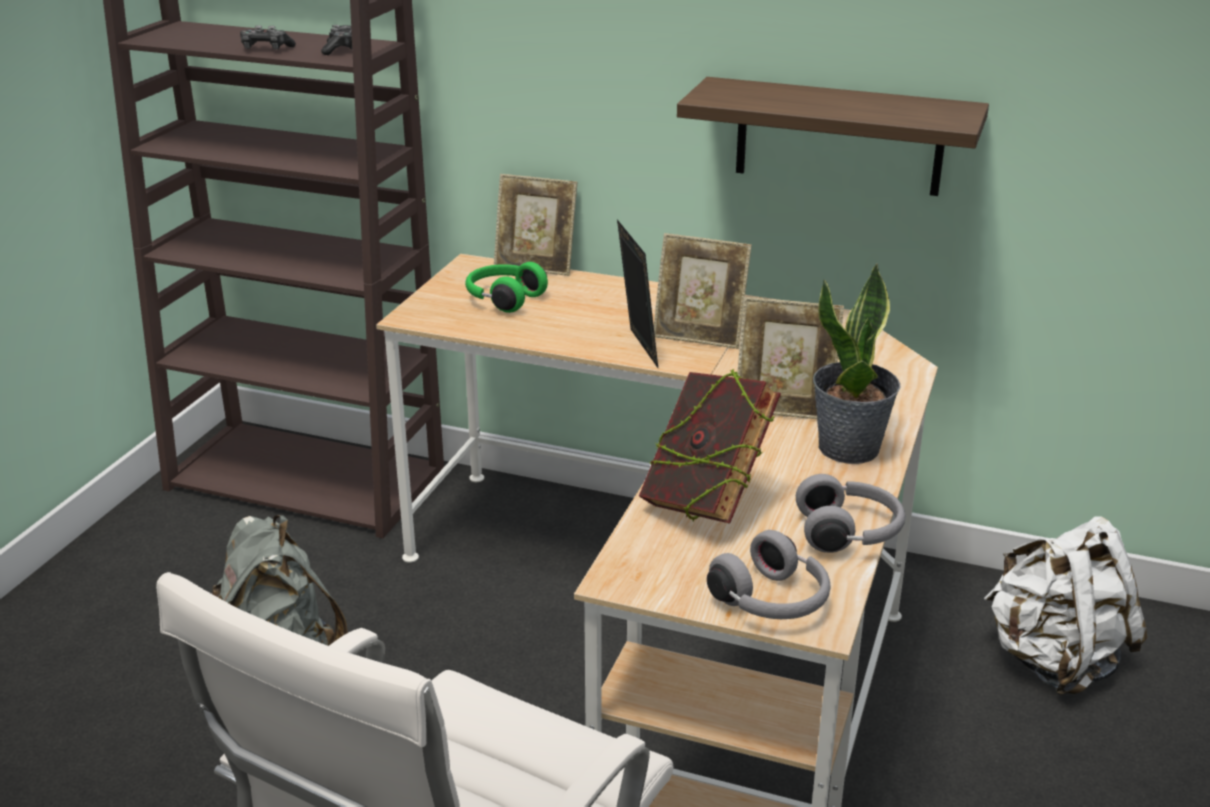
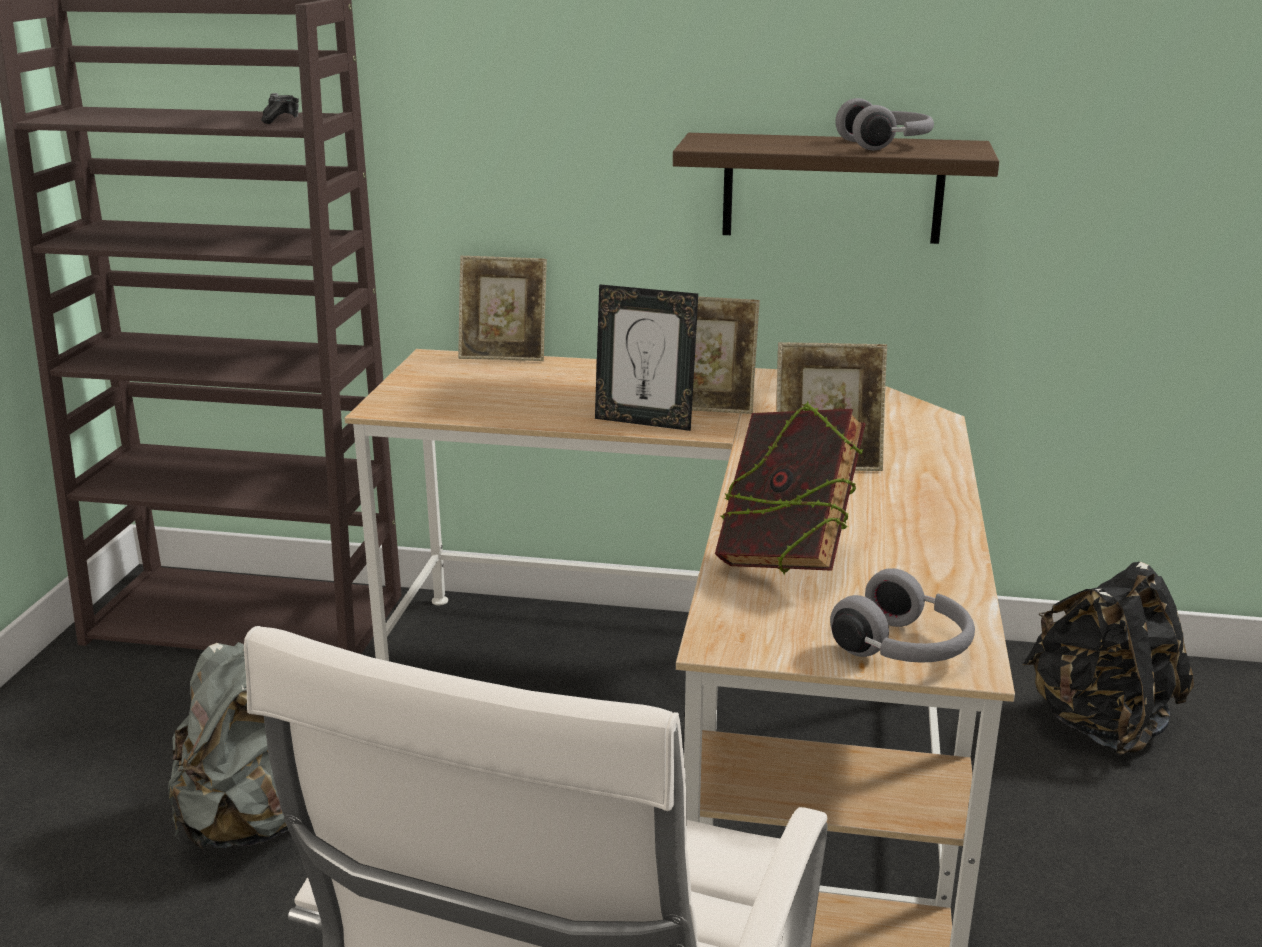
camera: 10 degrees left, 5 degrees down
(266, 49) = (195, 122): game controller -> none
(503, 299) = (480, 386): green headphones -> none
(636, 349) = (644, 421): picture frame -> picture frame turned 135 degrees clockwise
(849, 532) = (954, 573): grey headphones -> grey headphones (886, 145)
(850, 448) = (913, 495): potted plant -> none
(1053, 661) = (1099, 723): white backpack -> black backpack

